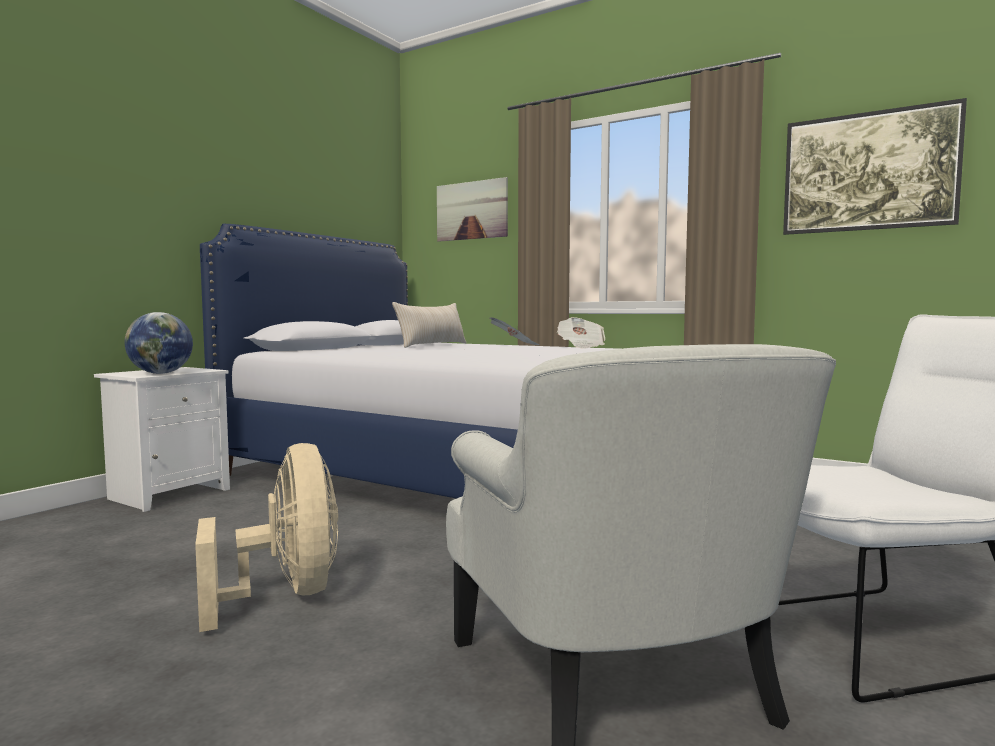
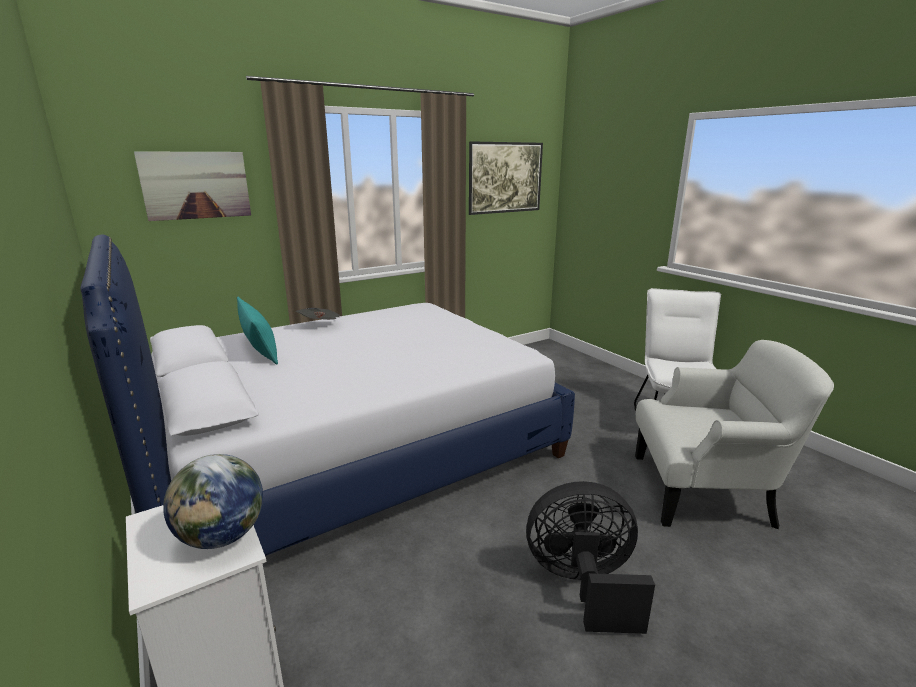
camera: 65 degrees left, 15 degrees up
(287, 594) = (583, 585): beige fan -> black fan
(432, 345) = (259, 349): beige pillow -> turquoise pillow
(581, 347) = (375, 313): newspaper -> none

